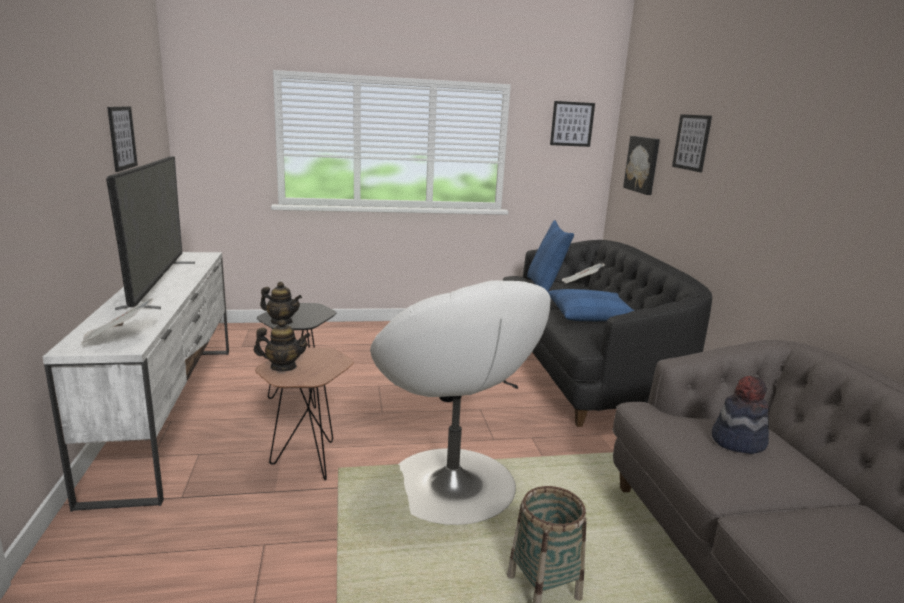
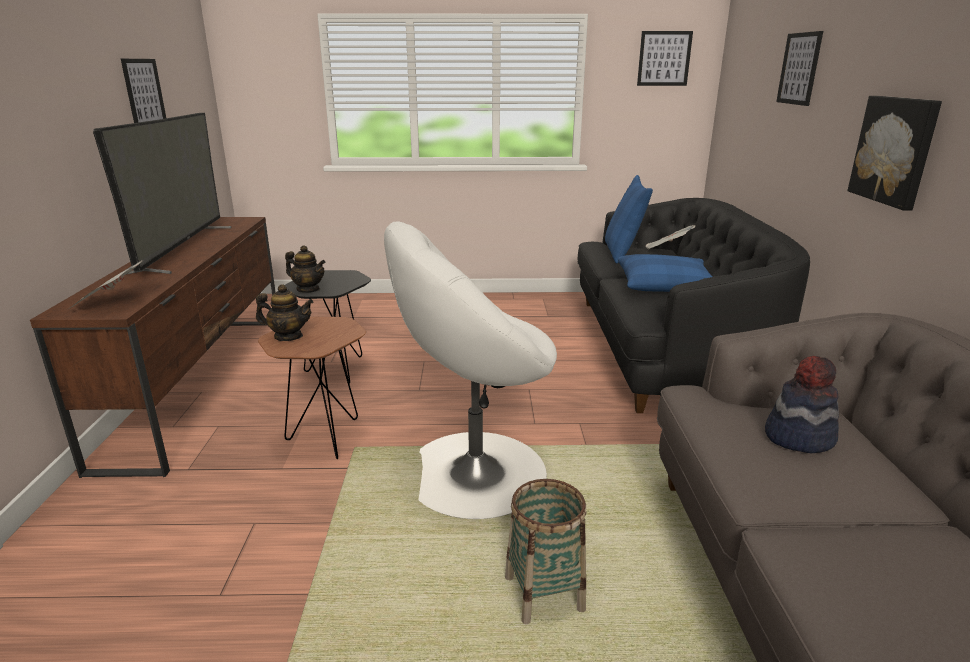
camera: 10 degrees right, 5 degrees up
(170, 411) = (203, 382): white tv stand -> brown tv stand
(452, 485) = (472, 472): white armchair -> white armchair turned 90 degrees clockwise
(643, 164) = (746, 103): picture -> picture (895, 150)

